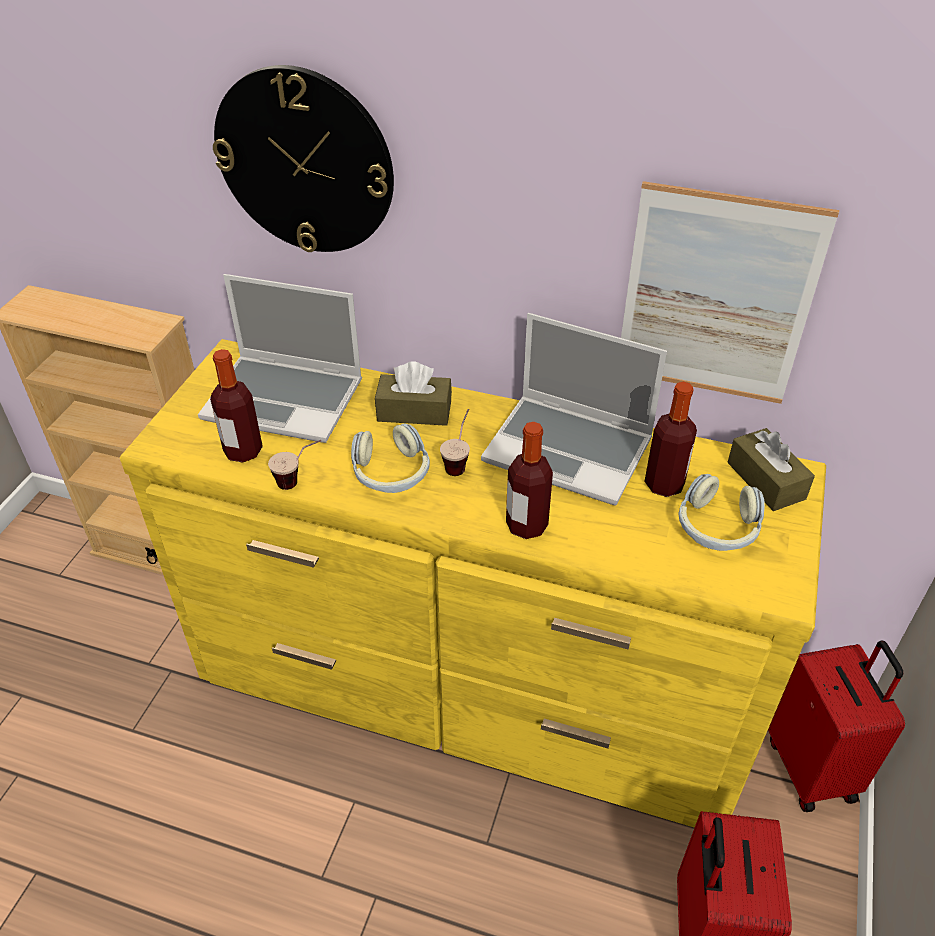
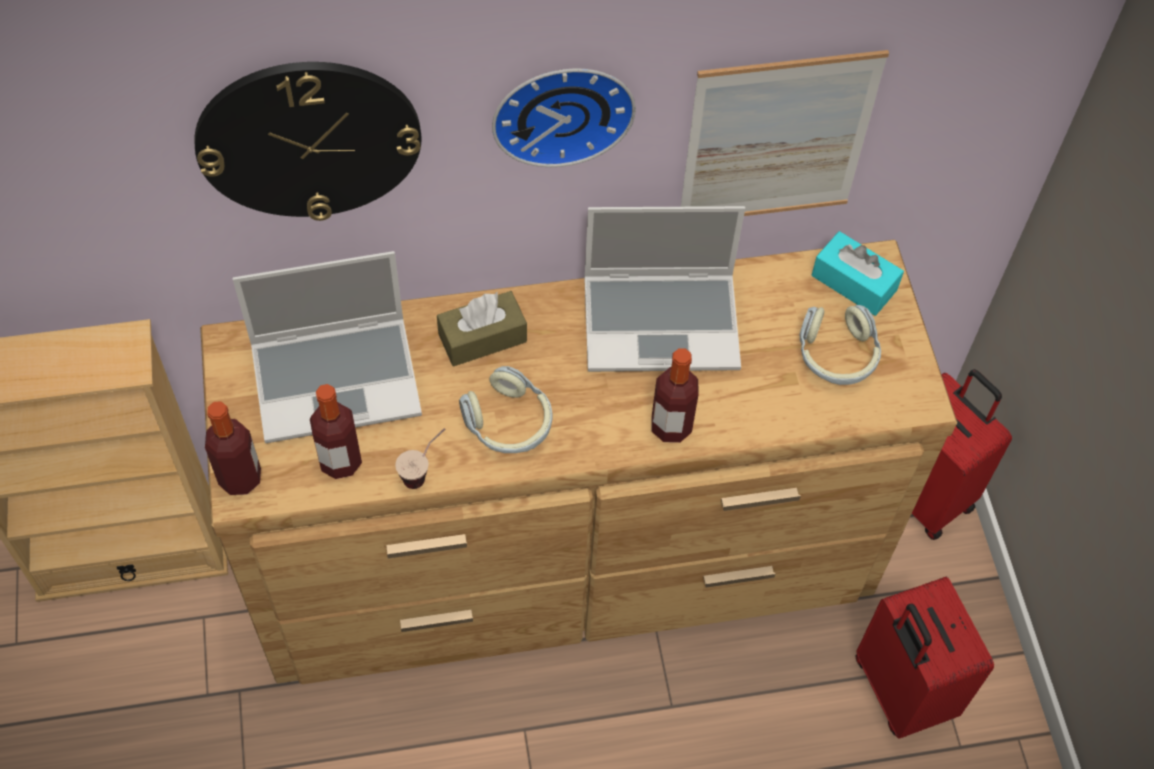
camera: 30 degrees left, 15 degrees up
(459, 462) = (565, 381): cup -> none
(470, 685) = (568, 557): yellow dresser -> brown dresser
(515, 193) = (562, 109): none -> wall clock
(664, 484) = (768, 326): bottle -> bottle (240, 478)
(765, 480) = (854, 283): brown tissue box -> turquoise tissue box

